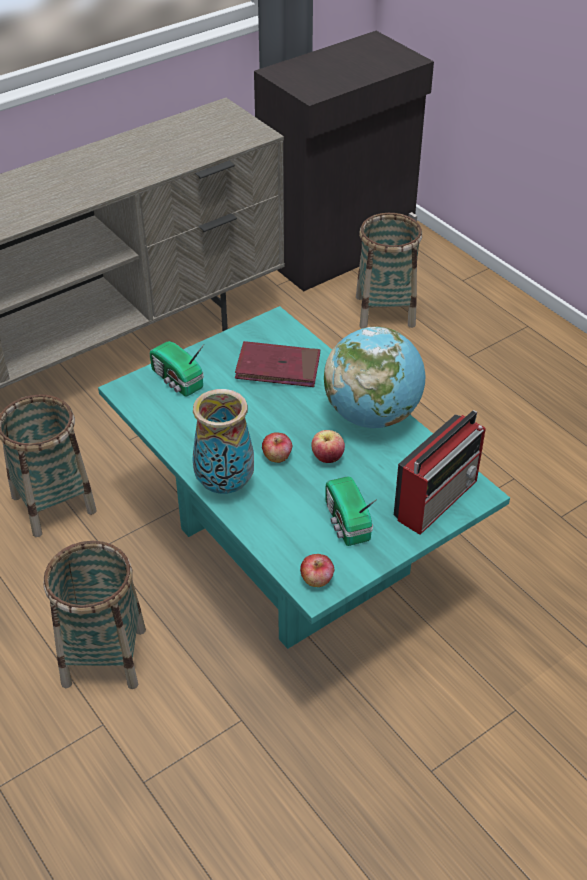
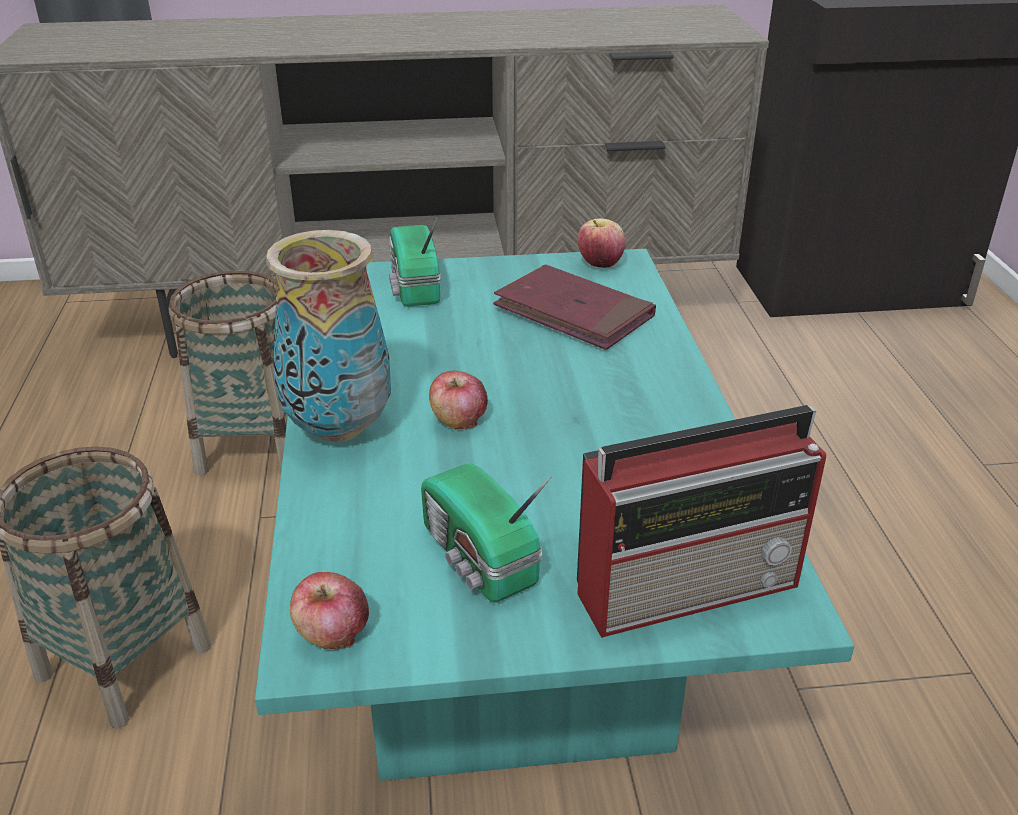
camera: 30 degrees right, 10 degrees down
(327, 458) = (539, 450): apple -> apple (600, 264)
(346, 523) = (478, 559): radio -> radio turned 45 degrees counterclockwise
(372, 415) = (673, 416): globe -> none
(385, 311) = (878, 370): basket -> none

